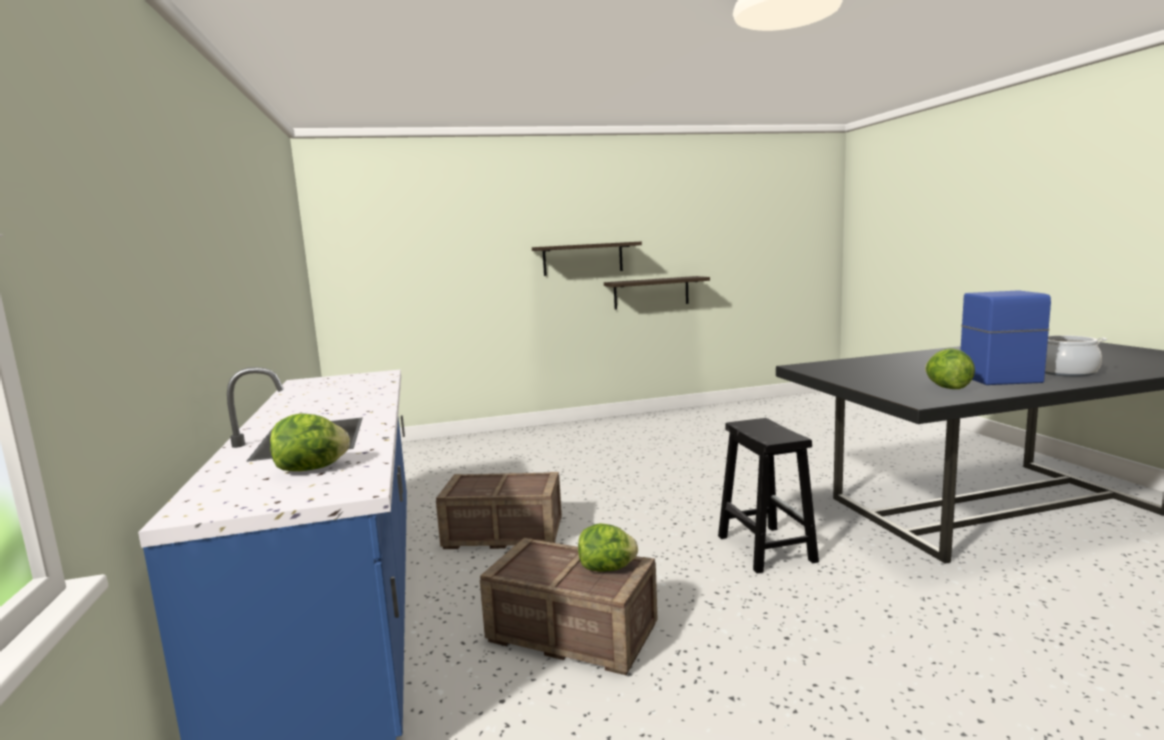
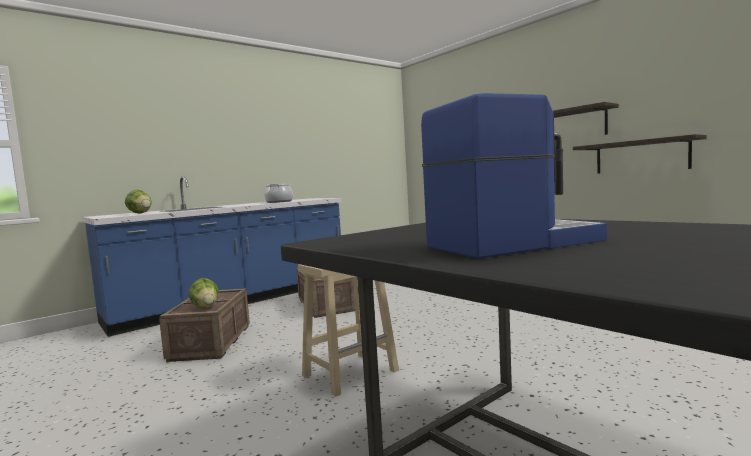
camera: 65 degrees right, 5 degrees down
(764, 548) = (351, 372): black stool -> beige stool
(947, 388) = (395, 241): lettuce -> none
(1065, 372) = (613, 263): cooking pot -> cooking pot (279, 202)

